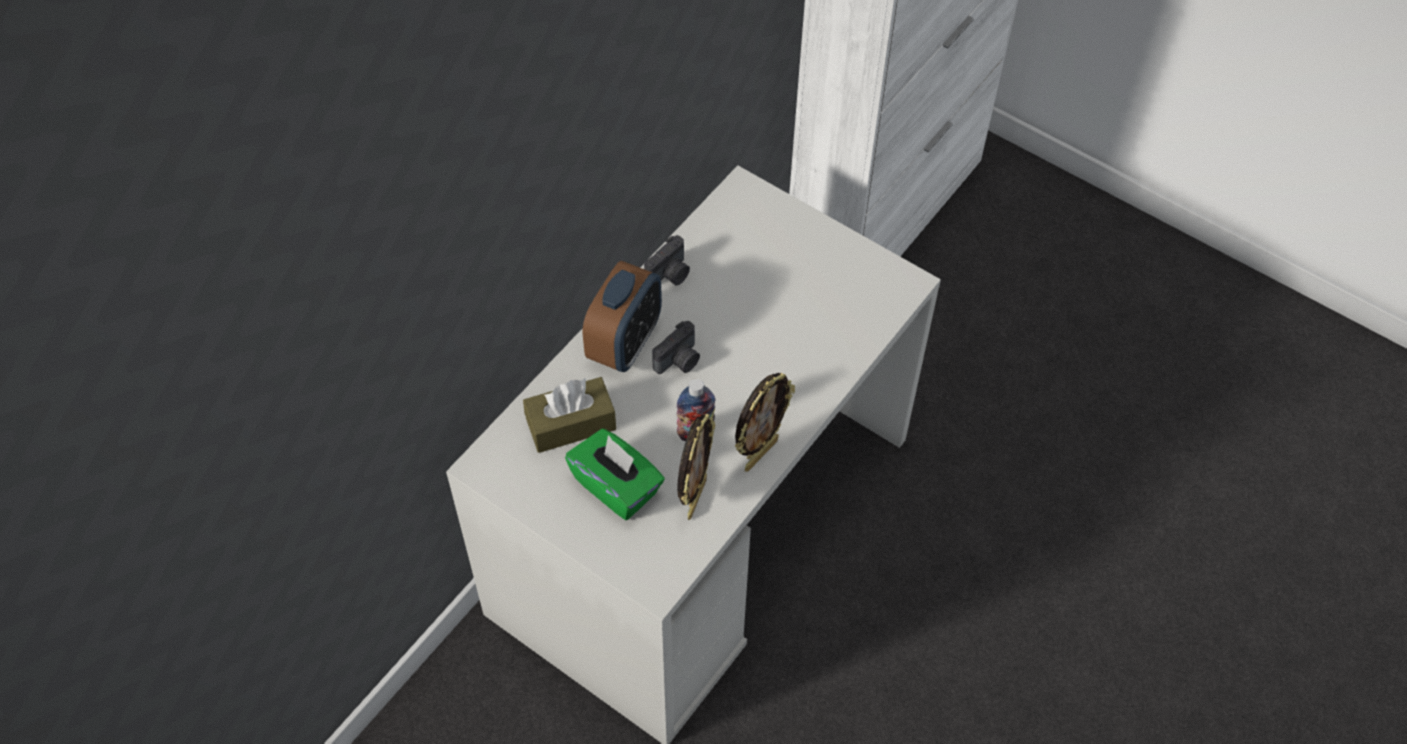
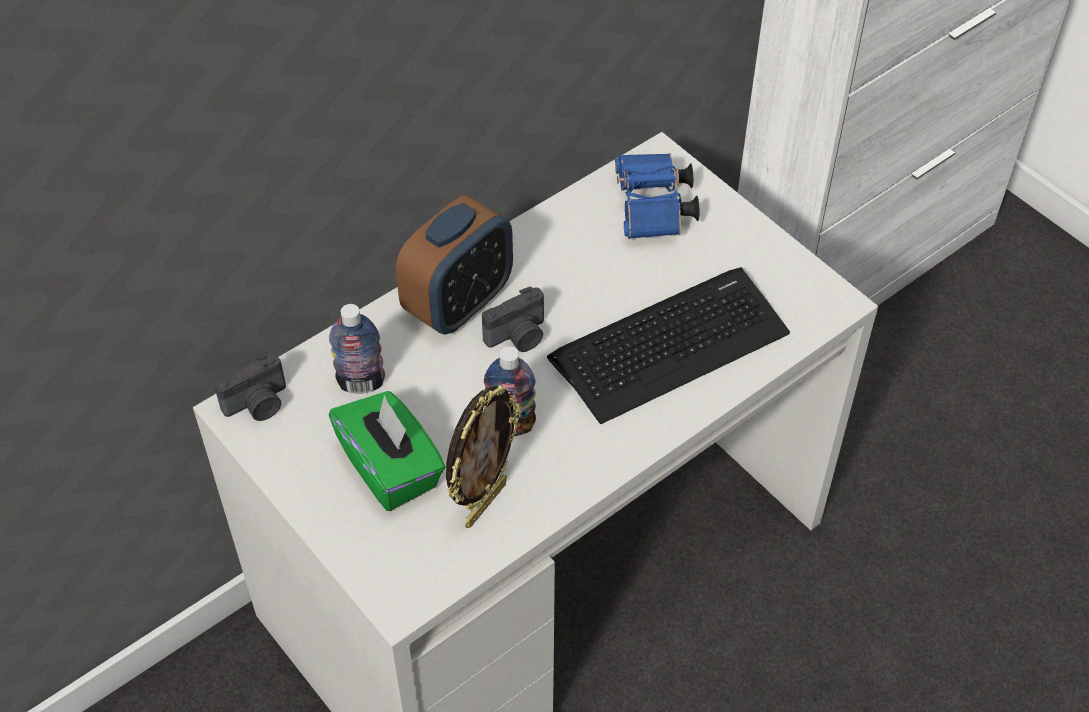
camera: 15 degrees right, 5 degrees down
(571, 424) = (361, 383): brown tissue box -> bottle
(670, 274) = (540, 237): camera -> camera (258, 404)
(751, 234) = (653, 211): none -> blue binoculars
(760, 453) = (583, 467): picture frame -> none
(795, 343) = (670, 344): none -> keyboard

